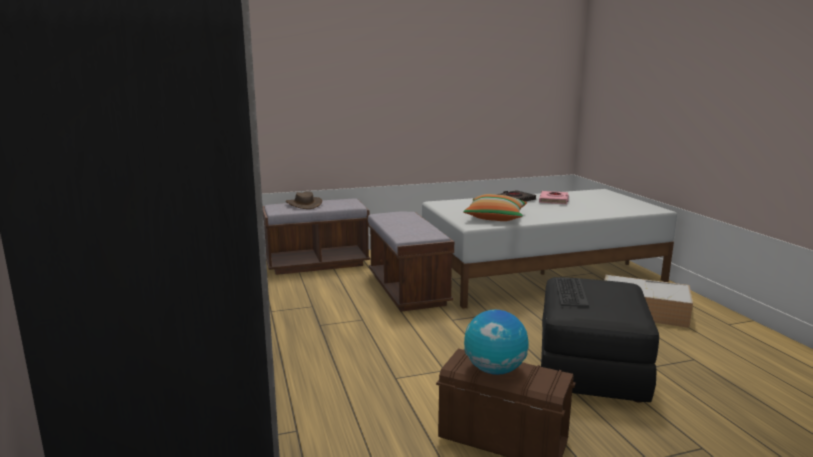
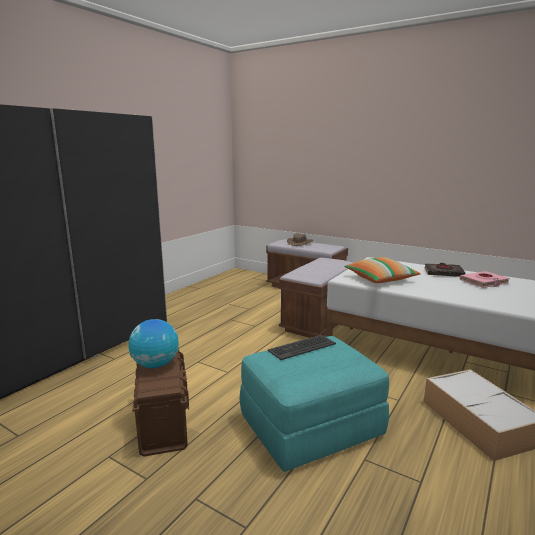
camera: 50 degrees right, 0 degrees up
(589, 368) = (311, 426): black ottoman -> turquoise ottoman

